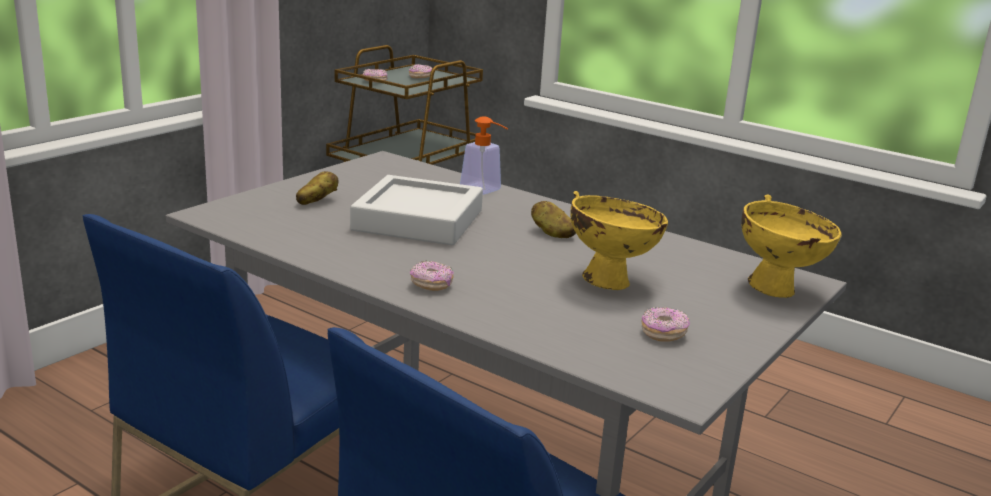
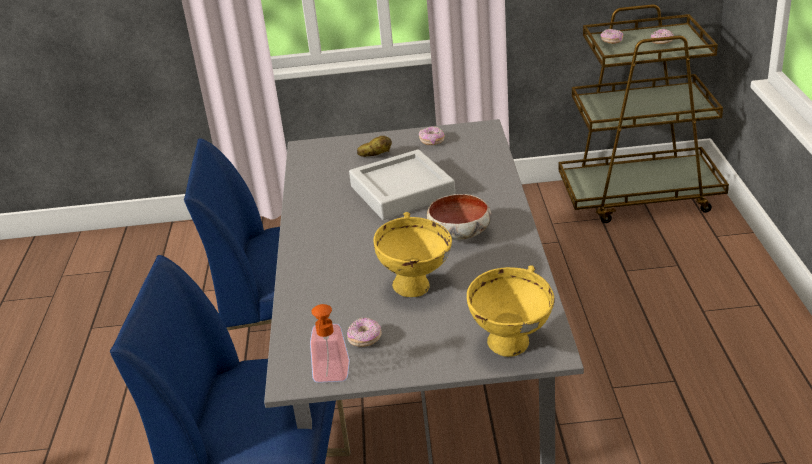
camera: 55 degrees right, 10 degrees up
(431, 285) = (316, 245): donut -> donut (432, 141)
(485, 191) = (493, 180): soap dispenser -> soap dispenser (331, 377)
(551, 233) = (461, 234): potato -> bowl

